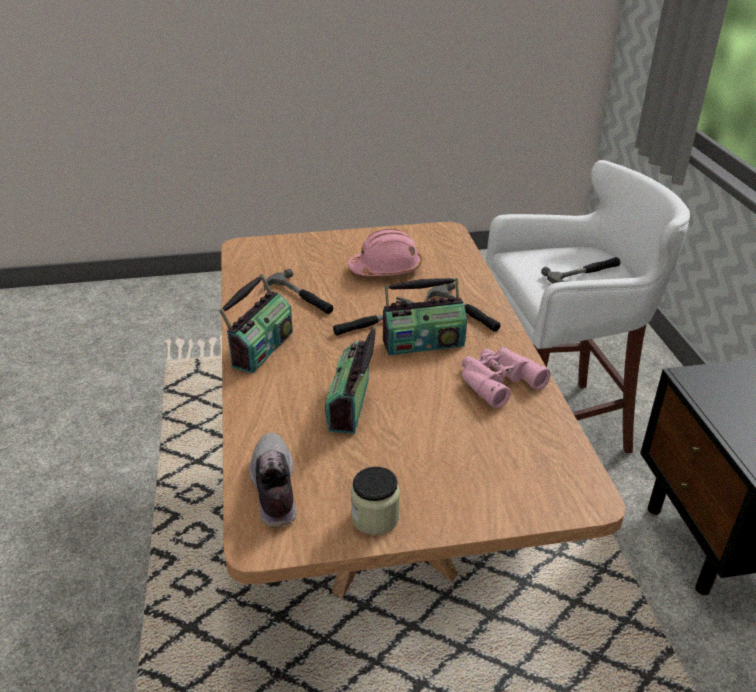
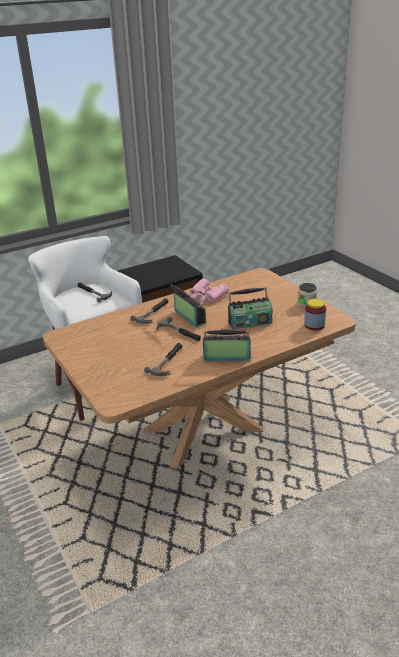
camera: 110 degrees left, 5 degrees down
(273, 489) = (314, 325): shoe -> jar
(386, 269) = (119, 343): pink hard hat -> none

